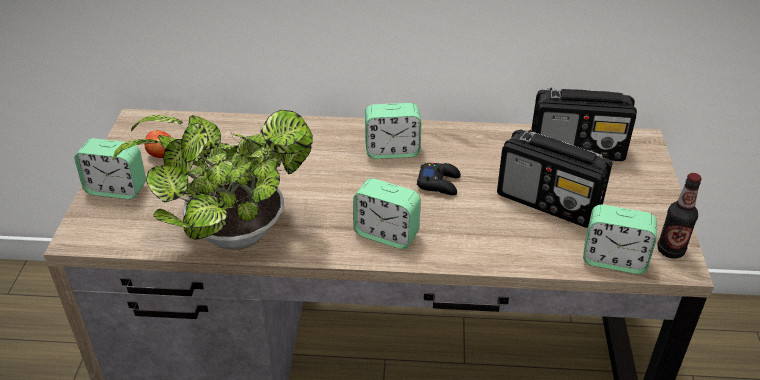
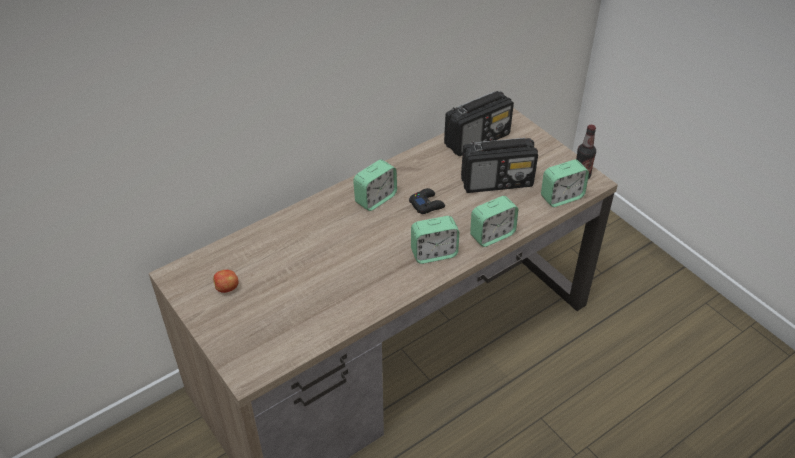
camera: 40 degrees left, 5 degrees up
(116, 189) = (228, 329): alarm clock -> alarm clock (492, 235)
(230, 234) = (343, 310): potted plant -> none

